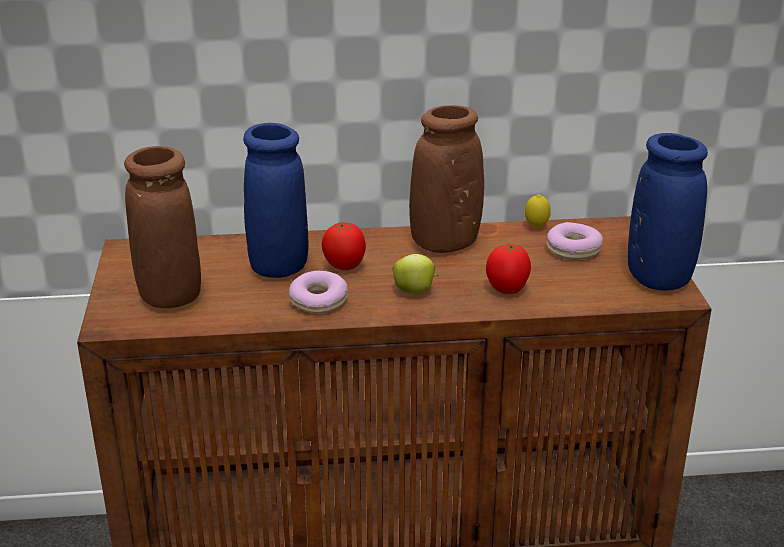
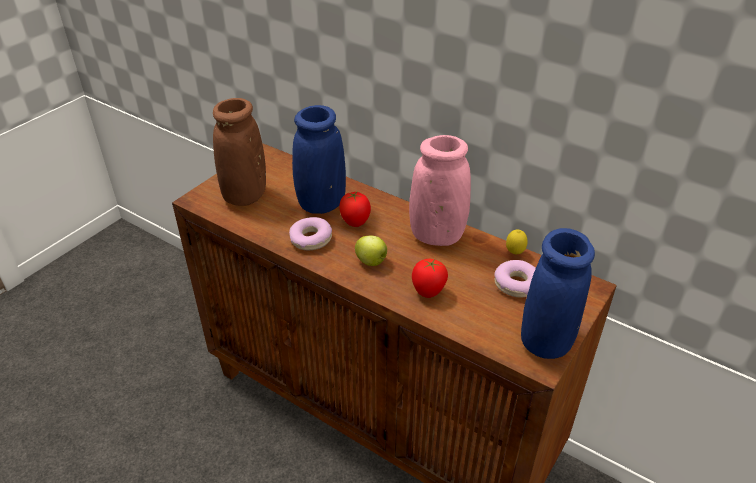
camera: 40 degrees right, 10 degrees up
(445, 243) = (437, 235): brown vase -> pink vase

